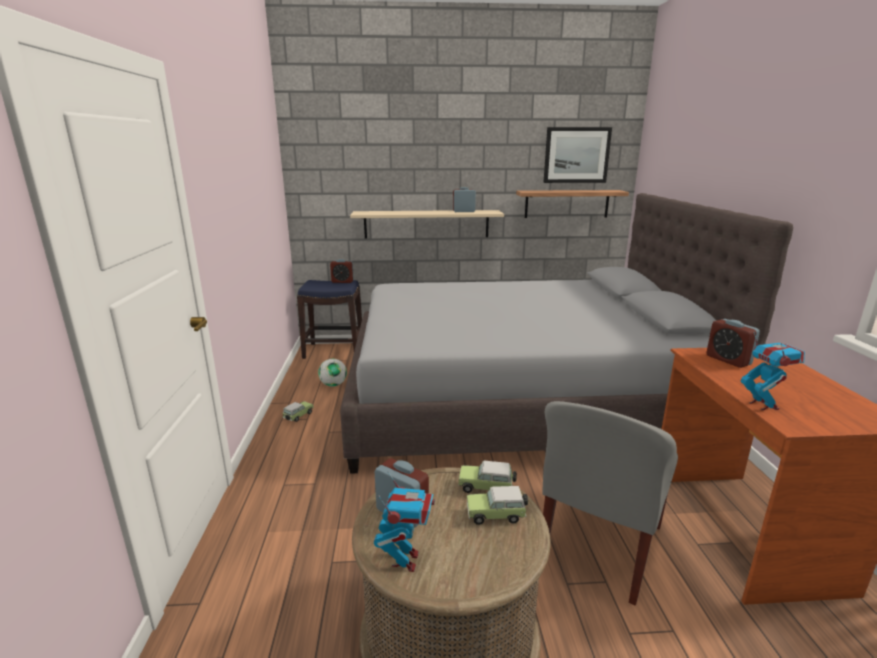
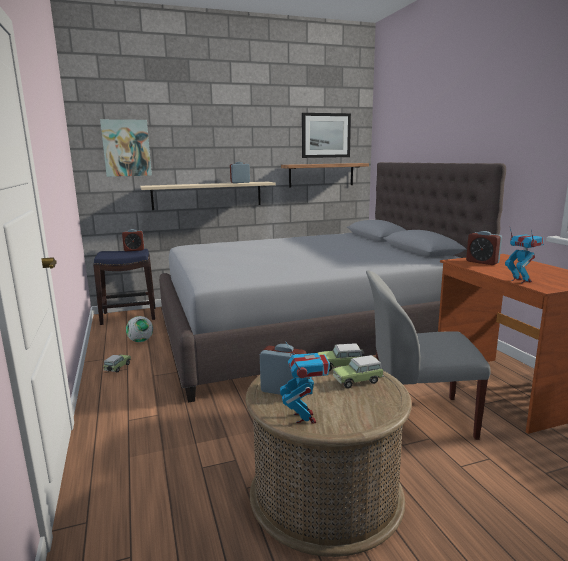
camera: 15 degrees left, 5 degrees down
(340, 169) = (126, 148): none -> picture
(599, 546) = (415, 417): grey chair -> grey chair turned 75 degrees clockwise

